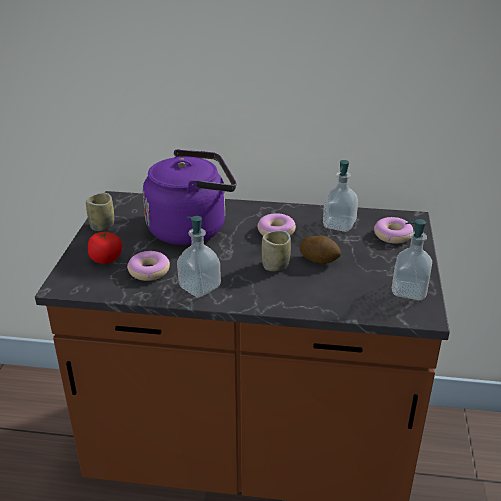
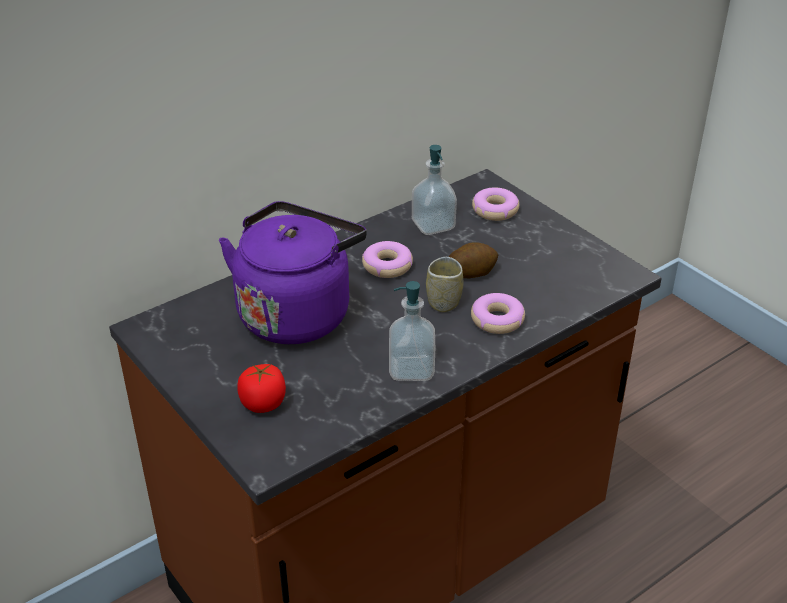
camera: 45 degrees left, 5 degrees up
(102, 225) = (187, 369): cup -> none
(149, 271) = (333, 385): donut -> donut (497, 320)
(409, 291) = (585, 258): soap dispenser -> none

